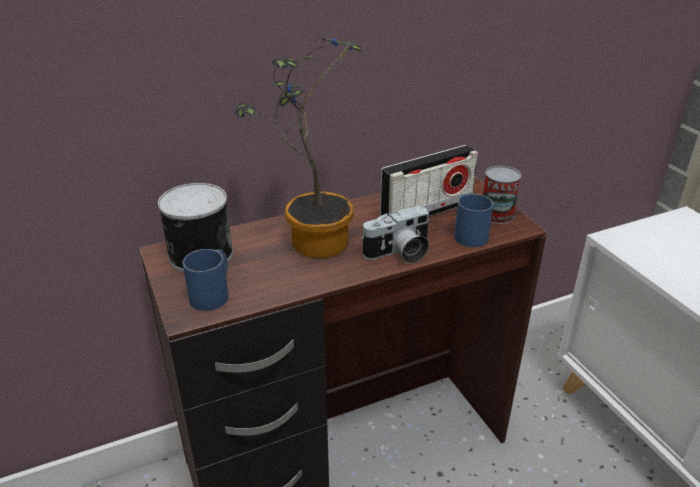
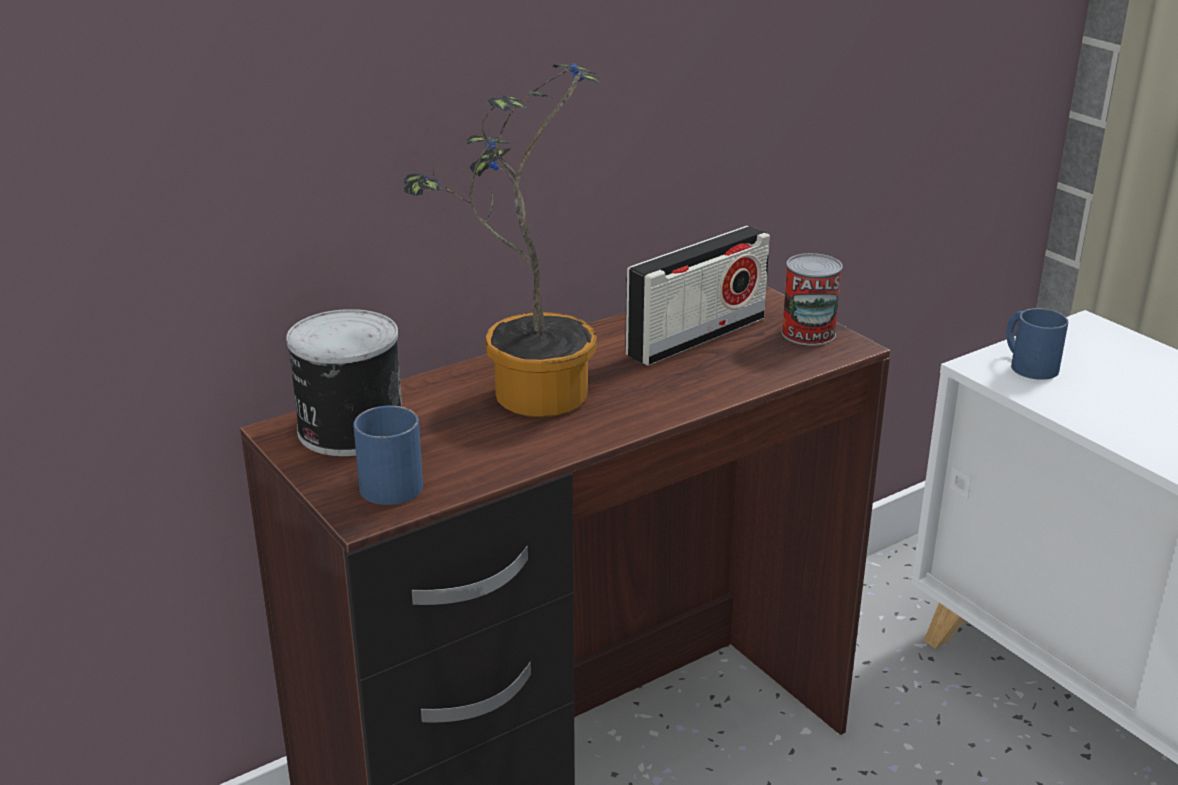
camera: 10 degrees left, 5 degrees down
(399, 253) = (673, 399): camera -> none
(467, 233) = (770, 363): blue mug -> blue mug (1027, 364)

